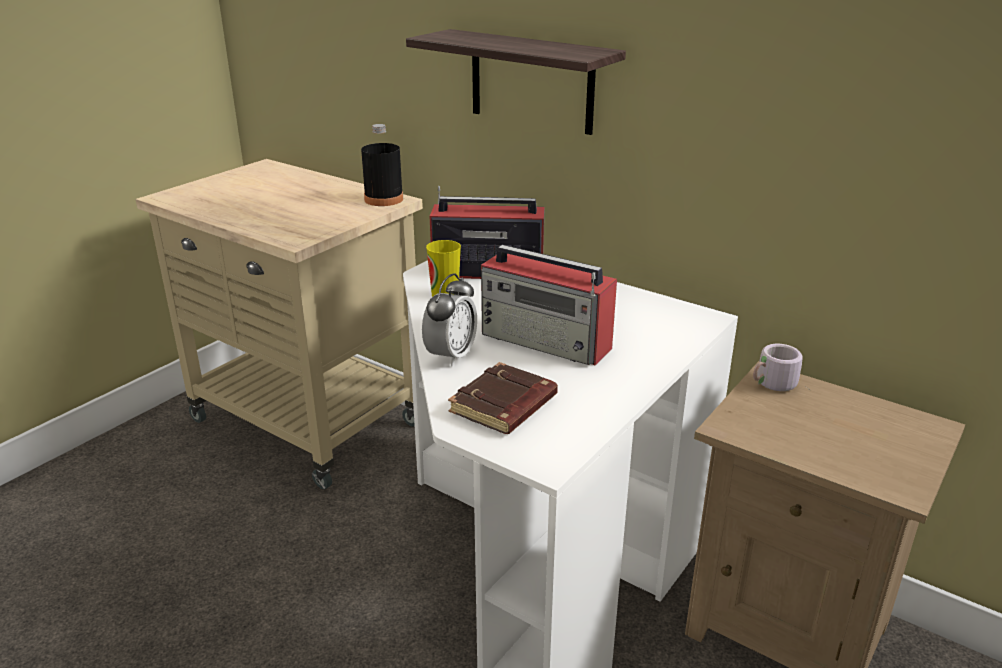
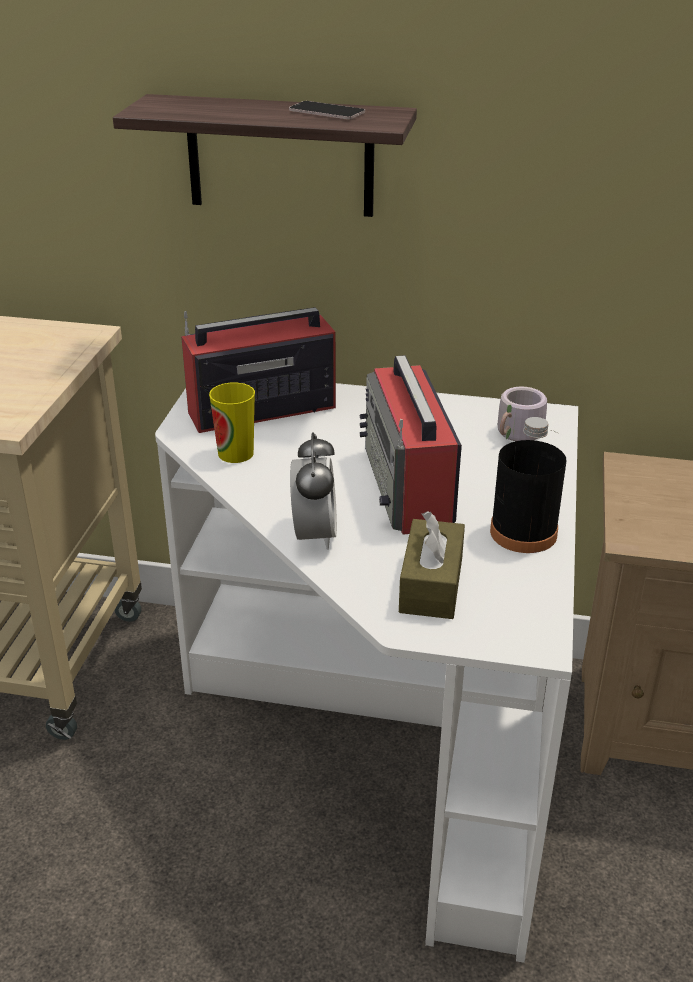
camera: 25 degrees left, 5 degrees up
(384, 199) = (70, 336): black bottle -> black bottle (523, 533)
(504, 406) = (431, 584): brown book -> brown tissue box
(547, 341) = (408, 488): radio -> radio turned 75 degrees clockwise
(553, 47) = (326, 112): none -> phone
(774, 385) = (640, 476): grey mug -> grey mug (519, 436)

